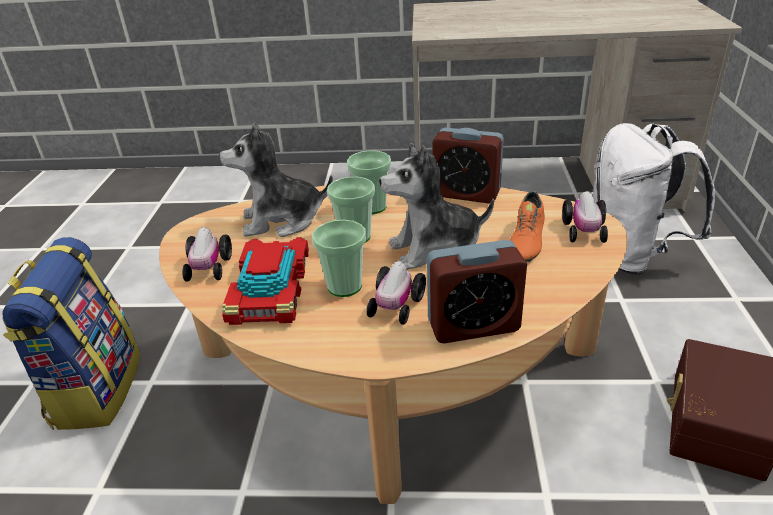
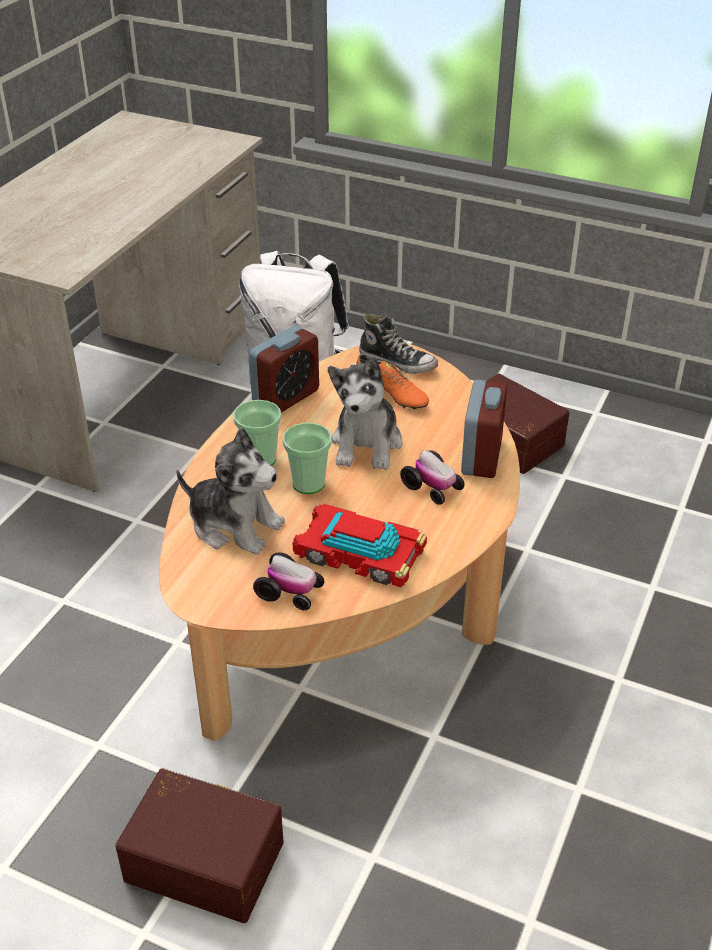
camera: 70 degrees left, 5 degrees up
(96, 389) = (205, 857): backpack -> brown storage box
(281, 220) = (235, 525): plush toy -> plush toy turned 75 degrees counterclockwise
(344, 286) = (386, 508): cup -> none
(584, 231) = (398, 362): toy car -> shoe

